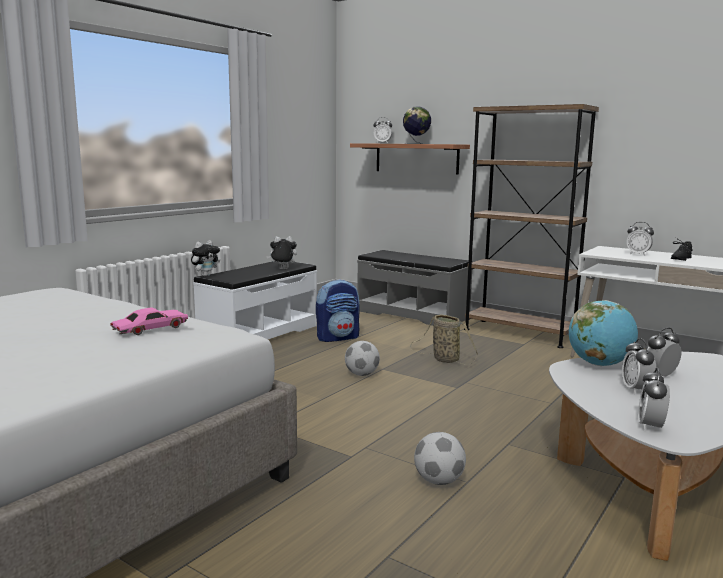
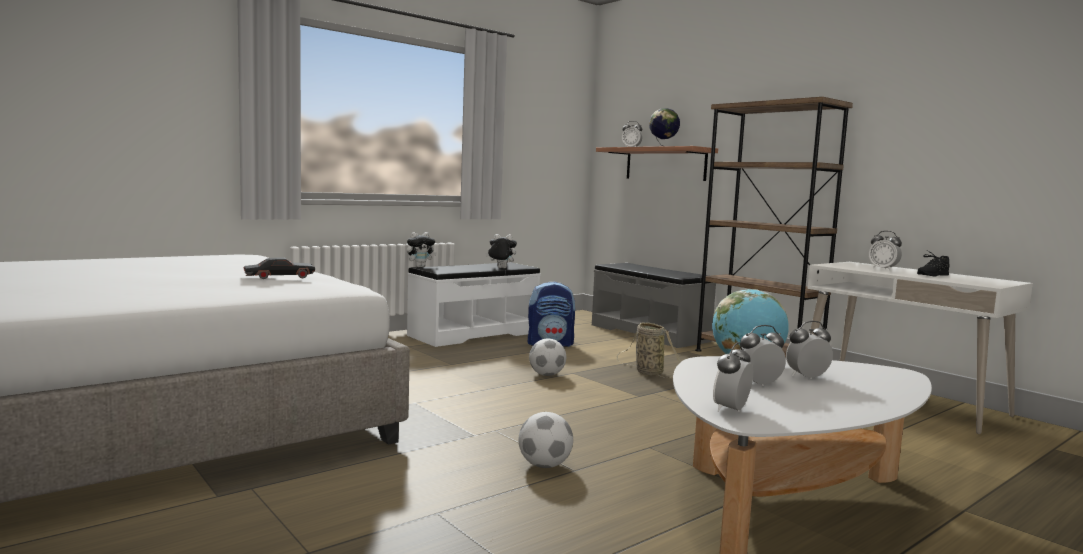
camera: 15 degrees right, 5 degrees down
(150, 329) = (279, 277): pink toy car -> black toy car
(636, 390) = (759, 384): alarm clock -> alarm clock turned 60 degrees clockwise

